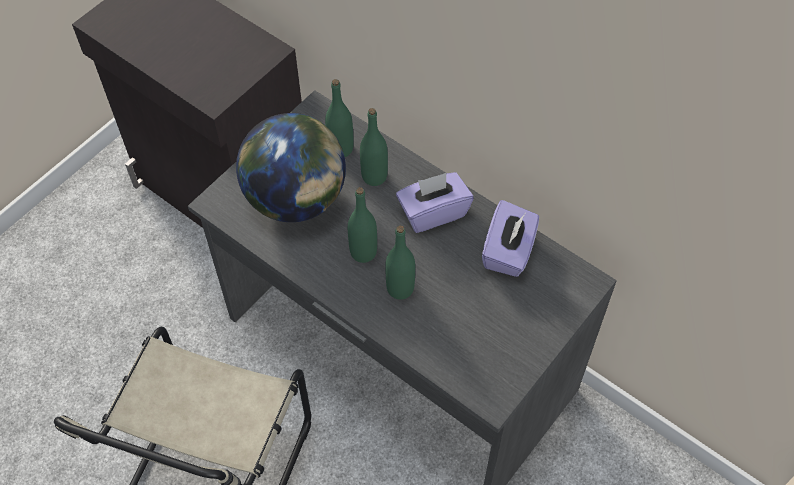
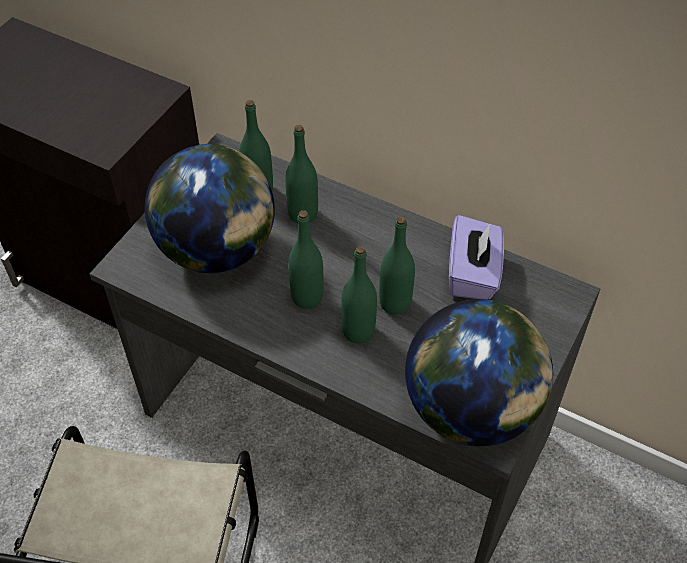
camera: 10 degrees left, 5 degrees down
(433, 212) = (378, 243): purple tissue box -> none
(436, 268) = (395, 303): none -> green bottle
(480, 370) = (471, 409): none -> globe

